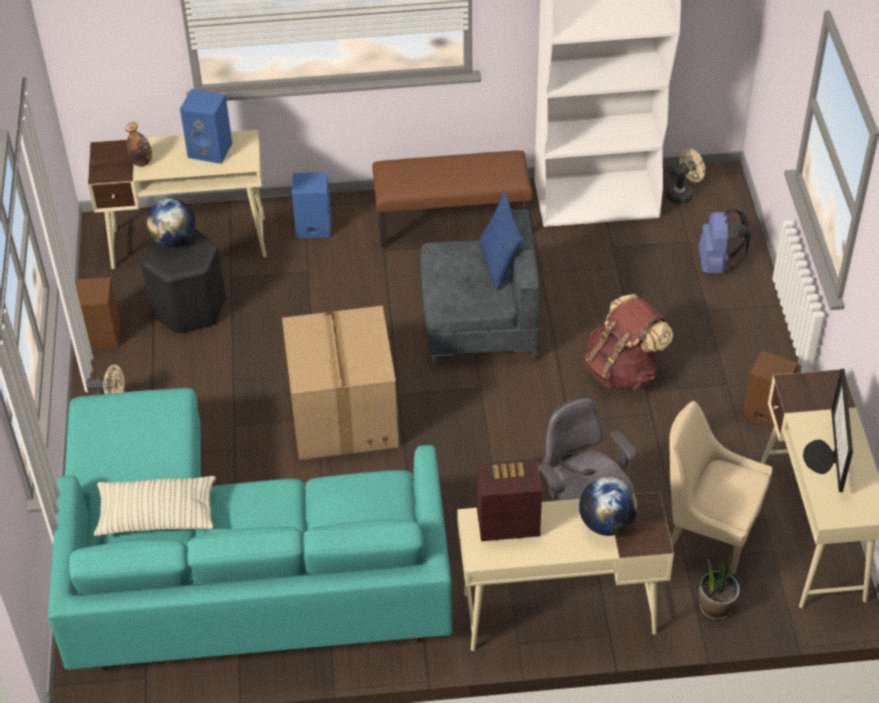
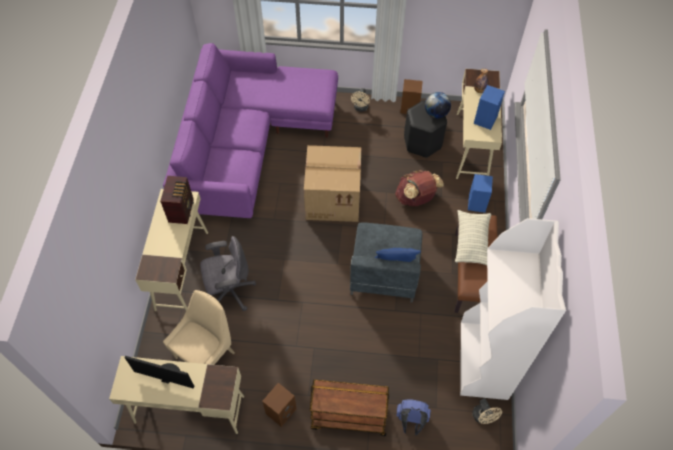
camera: 100 degrees right, 10 degrees up
(157, 516) = (253, 93): pillow -> pillow (471, 242)
(233, 576) = (248, 145): turquoise sofa -> purple sofa
(606, 523) = (165, 253): globe -> none
(623, 371) = (332, 339): brown backpack -> brown backpack (416, 198)
(715, 607) = (159, 343): potted plant -> none
(742, 332) = (348, 418): none -> brown cart

